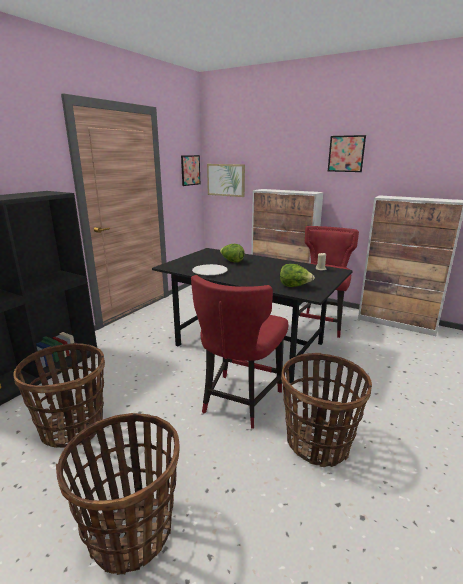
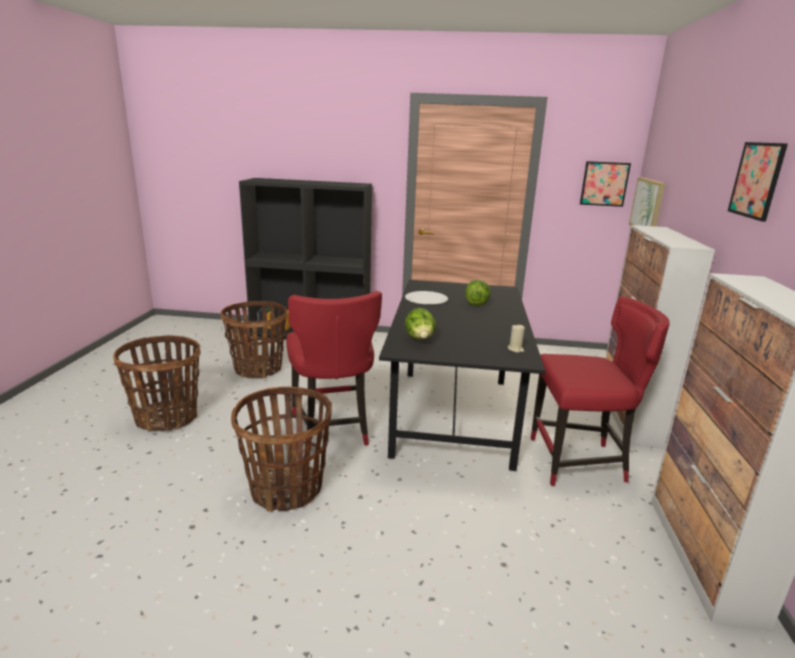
camera: 65 degrees right, 0 degrees up
(239, 401) = (332, 430): red chair -> red chair turned 105 degrees counterclockwise

